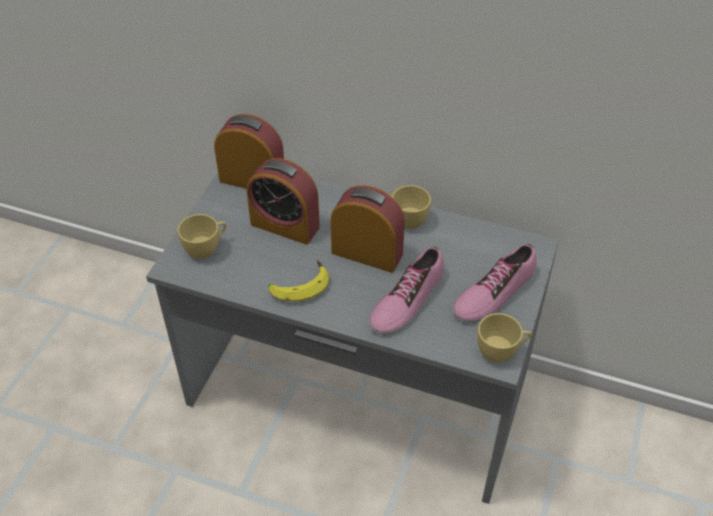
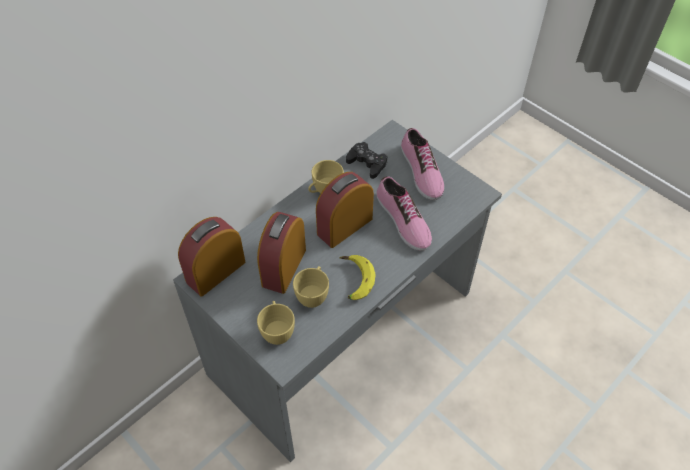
camera: 65 degrees left, 5 degrees up
(285, 225) = (284, 267): alarm clock -> alarm clock turned 150 degrees clockwise
(471, 240) = (367, 163): none -> black game controller
(501, 352) = (472, 189): yellow cup -> yellow cup (313, 295)

